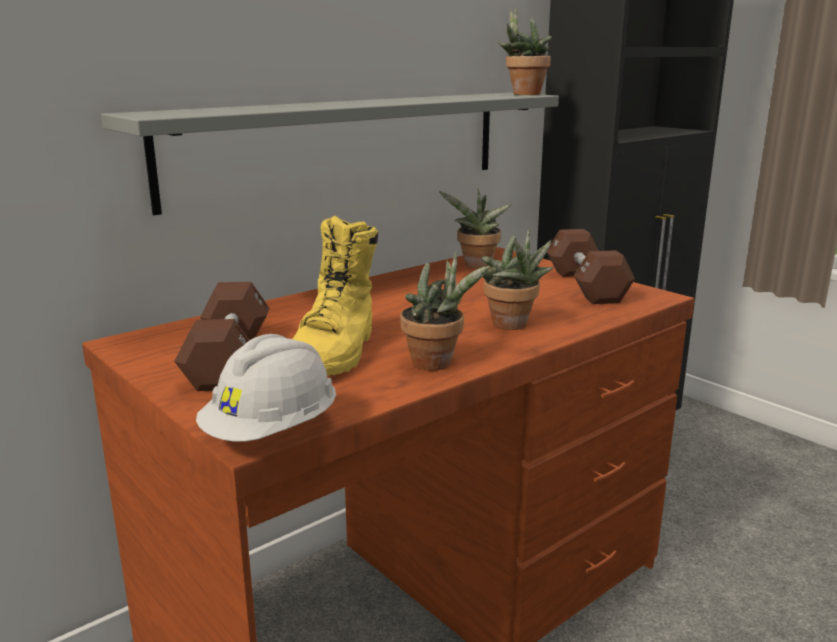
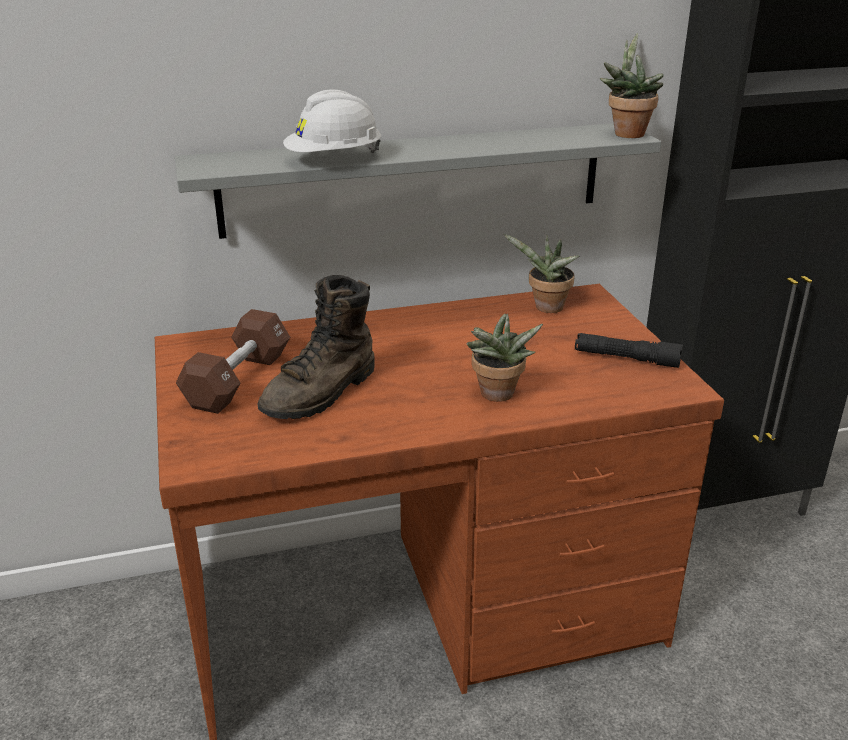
camera: 25 degrees right, 10 degrees up
(272, 432) = (209, 462): white hard hat -> white hard hat (334, 160)
(336, 353) = (322, 393): yellow boot -> brown boot
(438, 364) = (389, 425): potted plant -> none
(586, 286) = (626, 359): brown dumbbell -> black flashlight

